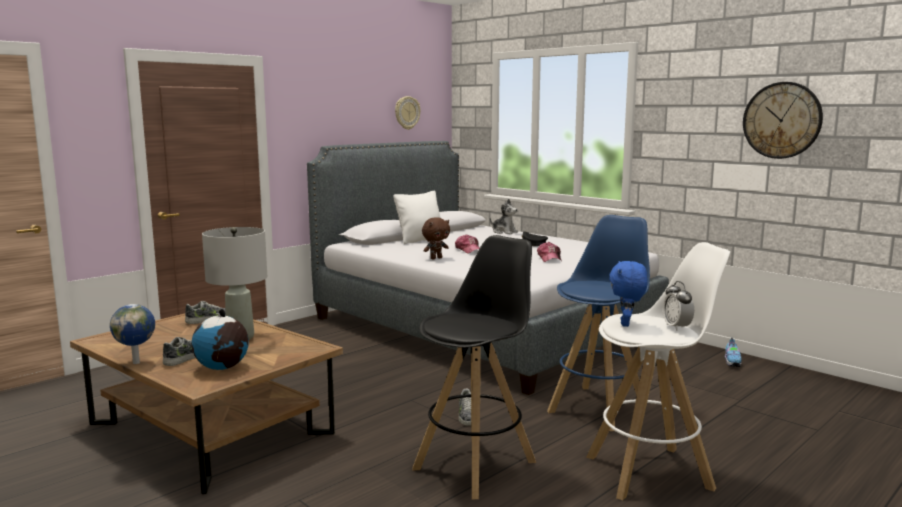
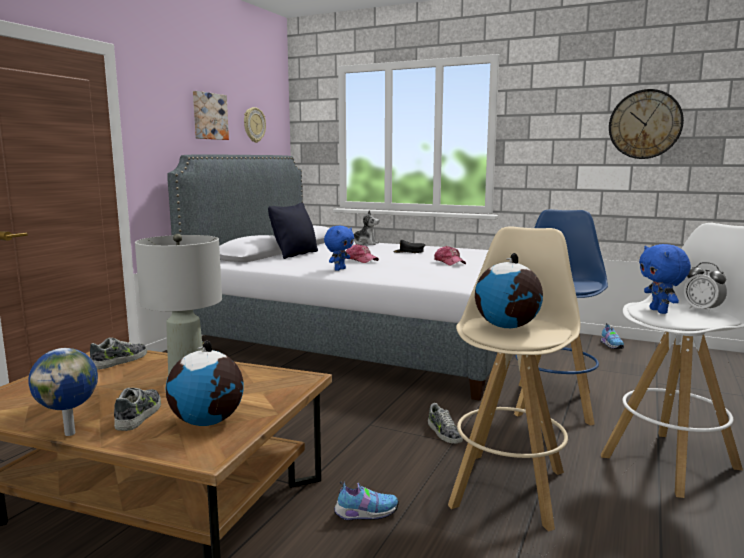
camera: 20 degrees left, 0 degrees up
(344, 461) = (364, 514): none -> shoe
(356, 108) = (209, 116): none -> picture
(420, 240) = (295, 254): white pillow -> black pillow
(436, 258) = (339, 269): brown plush toy -> blue plush toy
(461, 322) = (507, 327): none -> globe
(476, 464) = (509, 487): black stool -> beige stool

